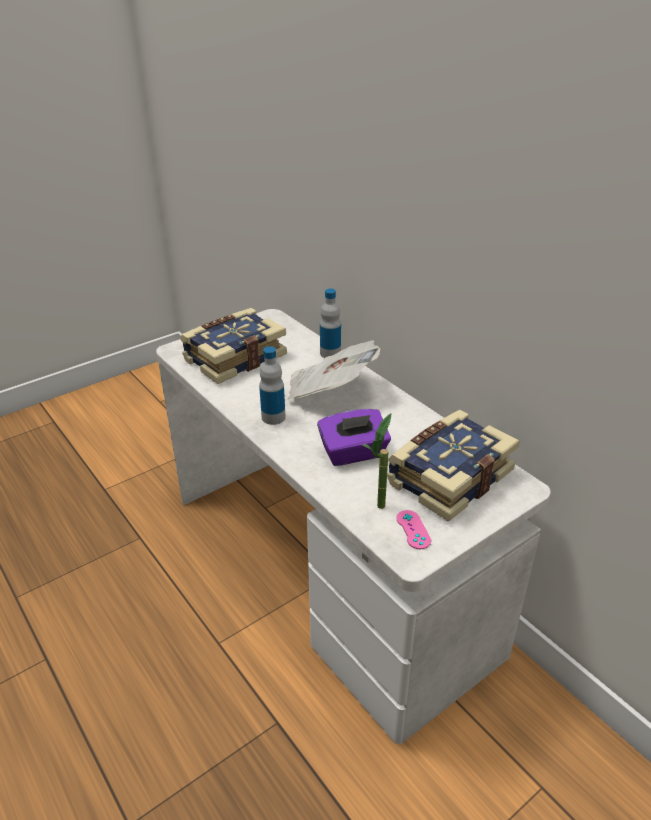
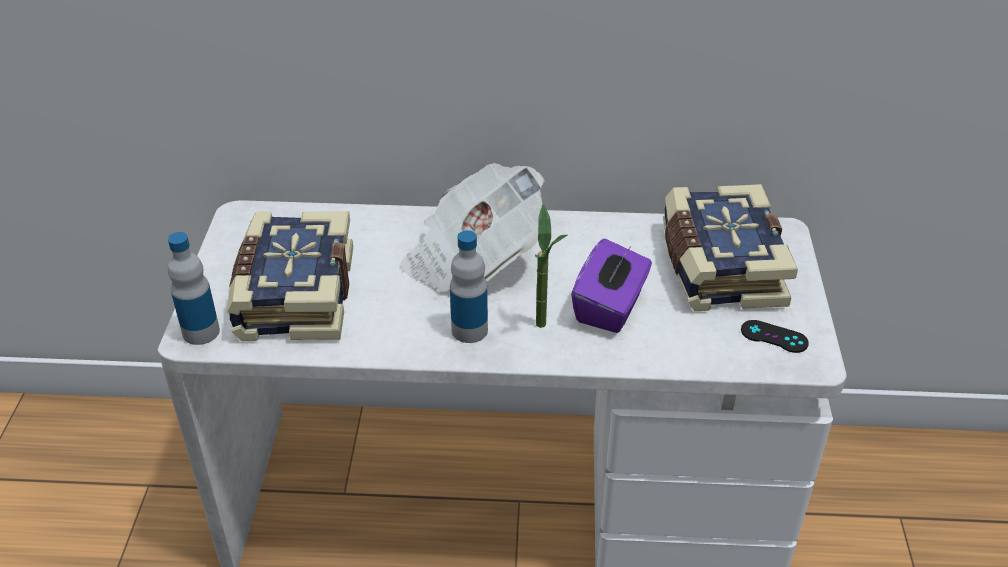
camera: 50 degrees left, 5 degrees up
(330, 353) = (397, 217): bottle -> bottle (201, 332)
(377, 511) = (723, 344): potted plant -> potted plant (545, 331)
(413, 529) = (774, 337): pink game controller -> black game controller

